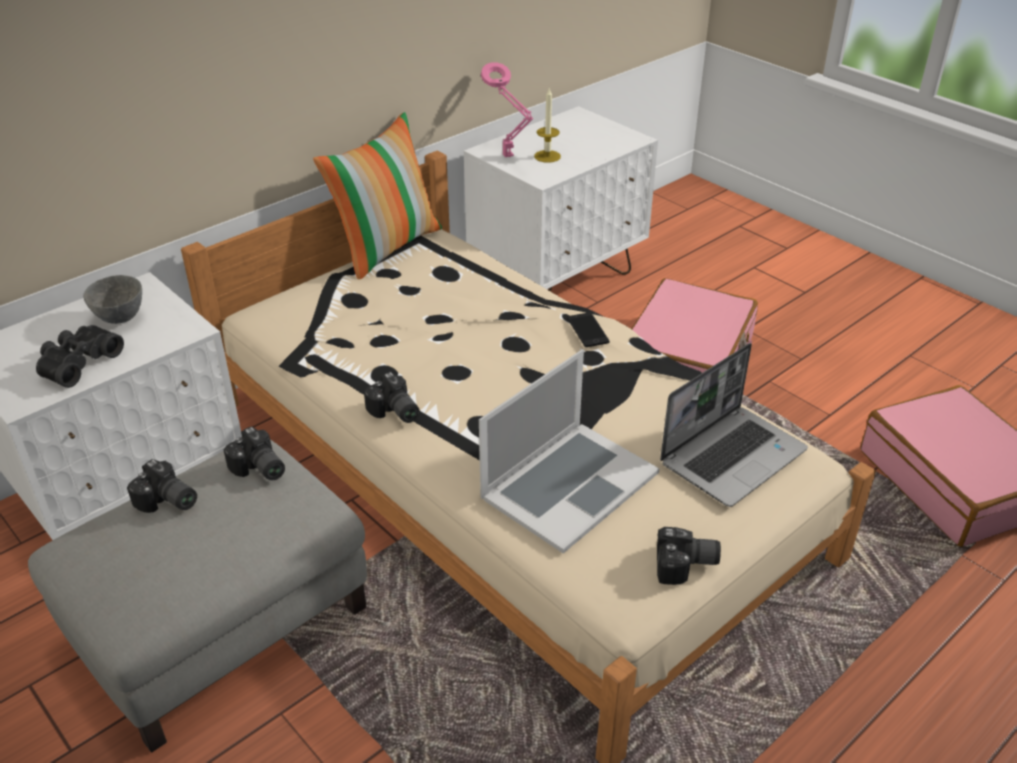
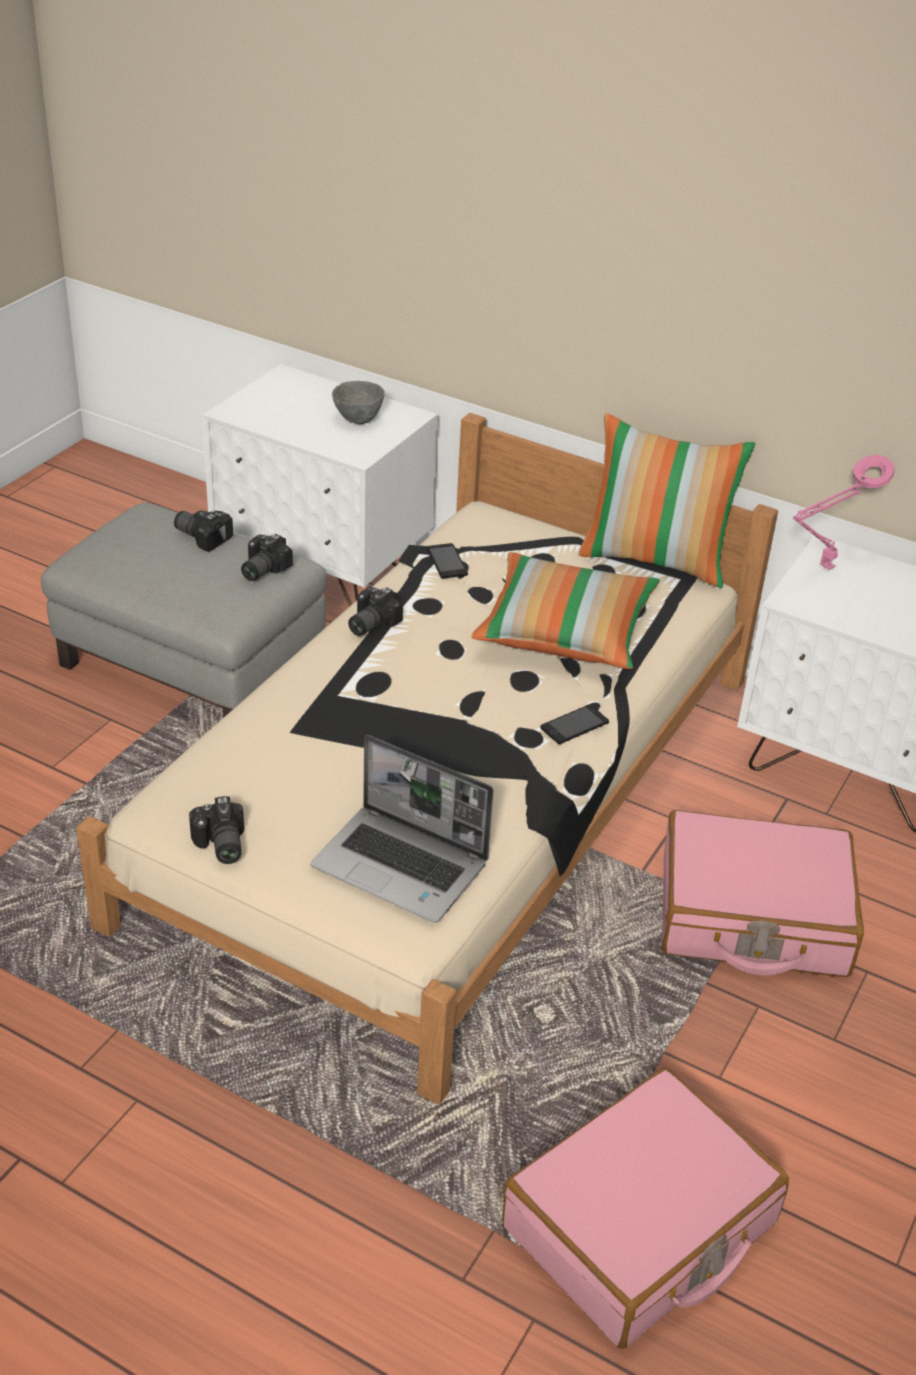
camera: 70 degrees right, 0 degrees up
(78, 362) = (288, 419): black binoculars -> none
(167, 502) = (203, 536): camera -> camera turned 105 degrees clockwise
(325, 348) = (447, 561): none -> phone
(463, 309) = (565, 632): none -> pillow
(547, 156) = (852, 596): candle -> none
(569, 484) = (309, 751): laptop -> none

